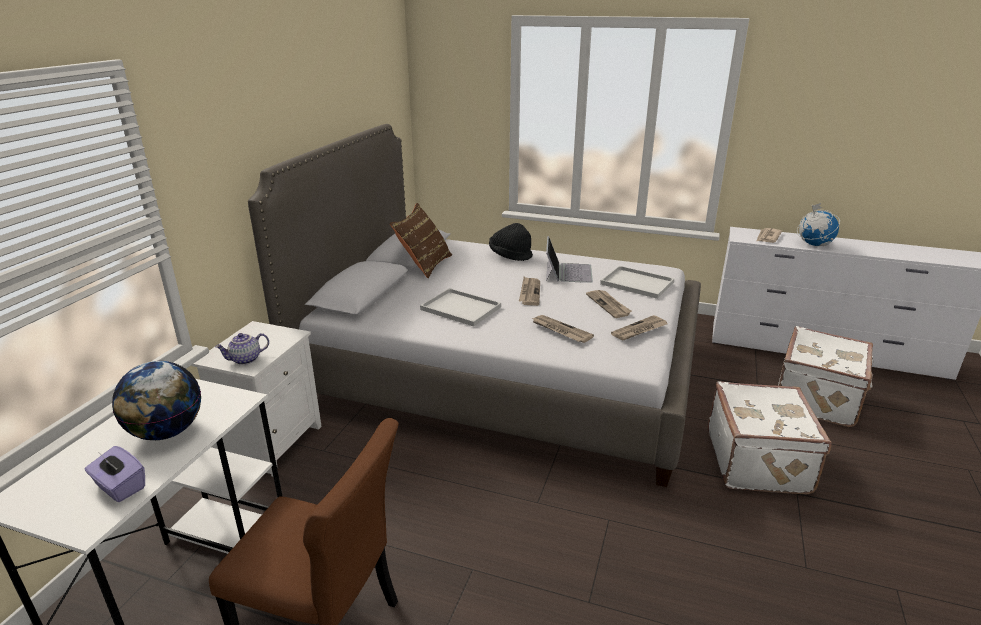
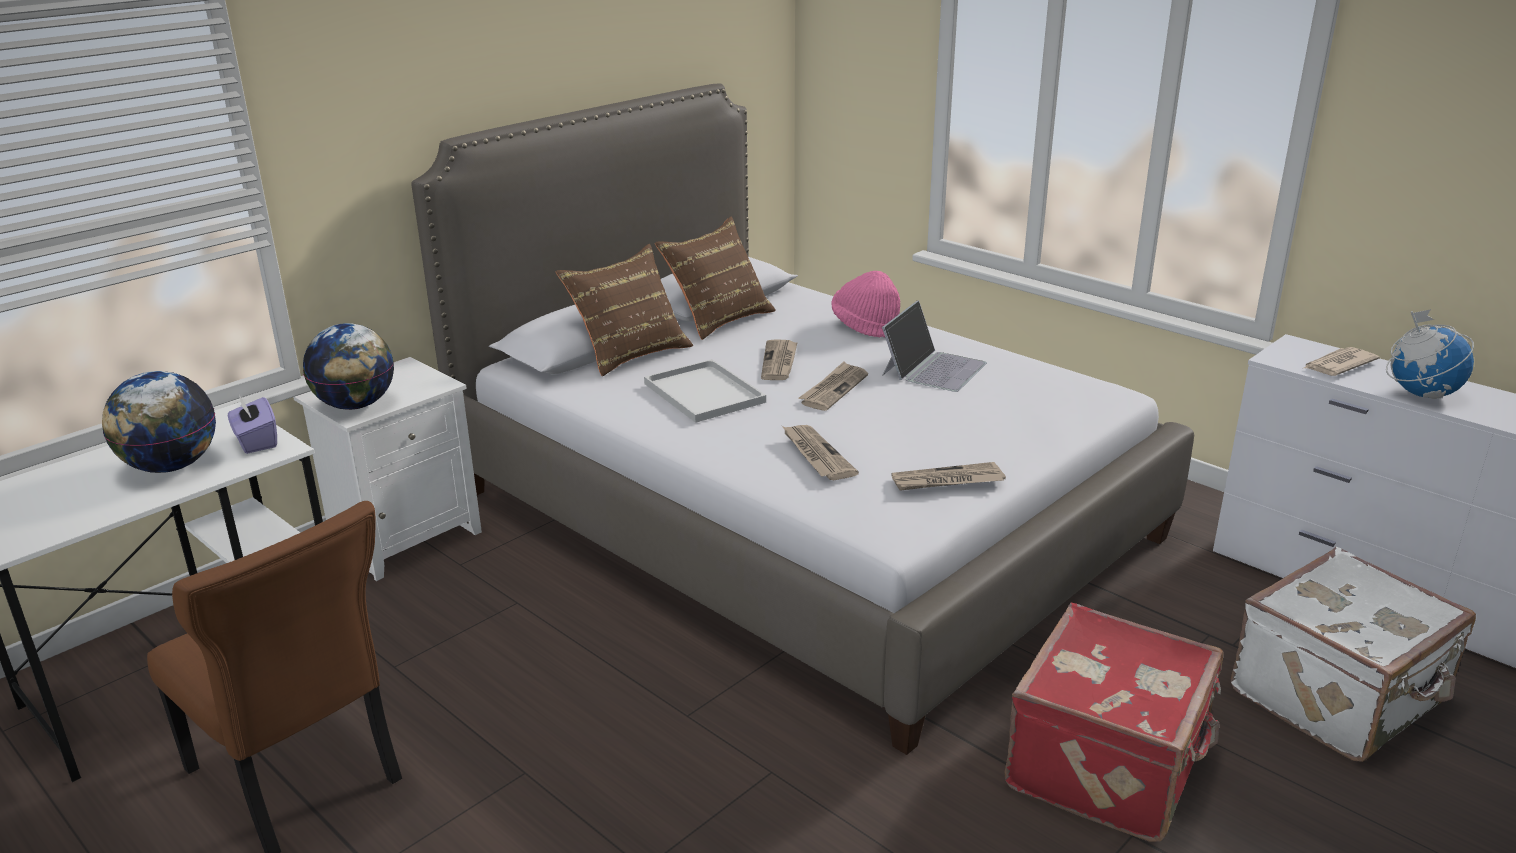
camera: 25 degrees right, 0 degrees up
(120, 487) = (75, 513): purple tissue box -> purple tissue box (256, 441)
(245, 360) = (355, 405): teapot -> globe
(391, 293) = (630, 353): none -> brown pillow
(510, 255) = (867, 326): black hat -> pink hat
(609, 305) = (944, 432): newspaper -> newspaper (779, 362)
(635, 283) = (1031, 406): white tray -> none
(759, 461) = (1110, 766): white suitcase -> red suitcase

